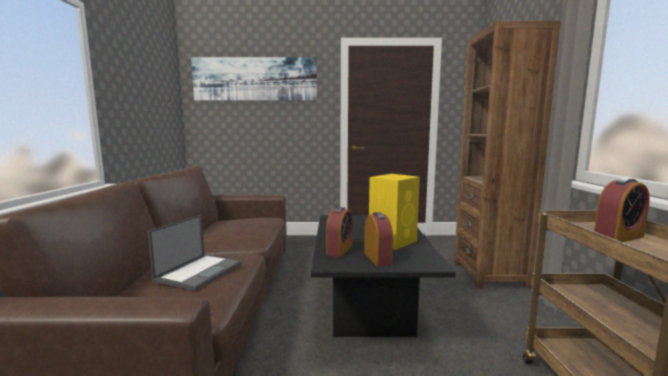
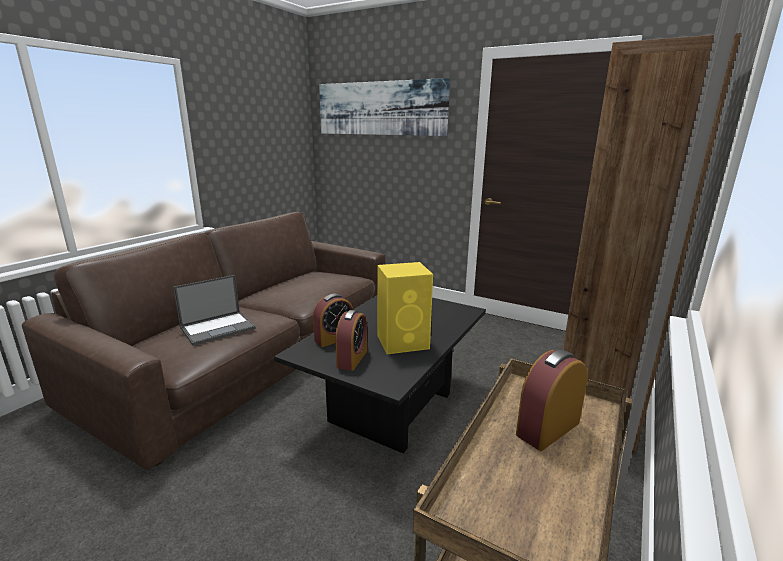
camera: 30 degrees right, 10 degrees up
(618, 237) = (548, 428): alarm clock -> alarm clock turned 135 degrees clockwise

